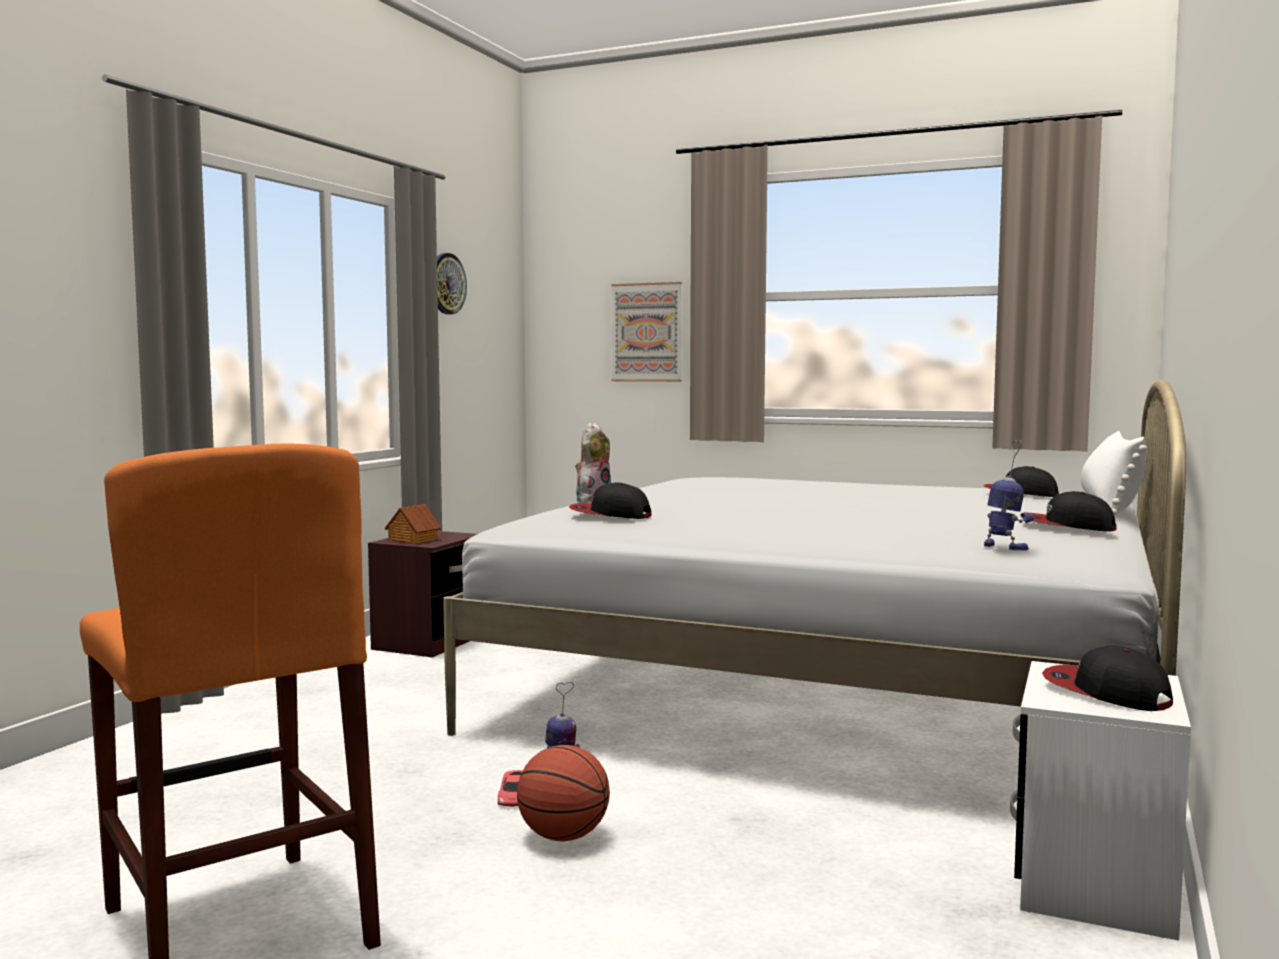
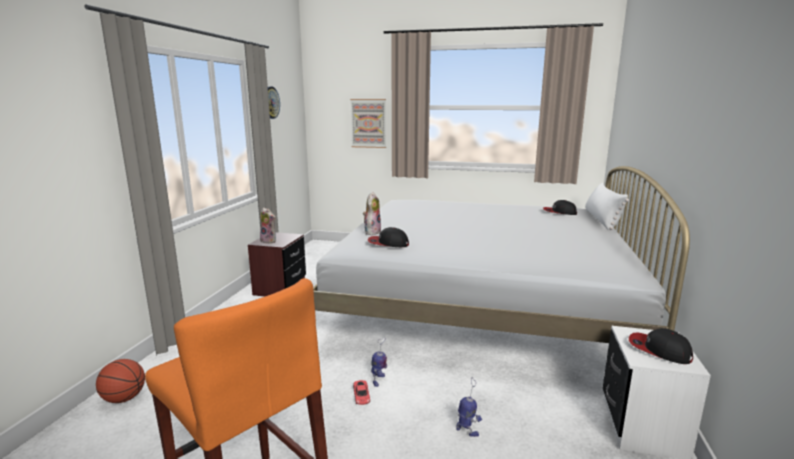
camera: 10 degrees left, 10 degrees up
(412, 540) = (269, 241): toy house -> plush toy
(564, 836) = (396, 423): basketball -> basketball (124, 398)
(1005, 547) = (590, 265): toy robot -> toy robot (467, 431)
(1066, 526) = (602, 243): cap -> none

